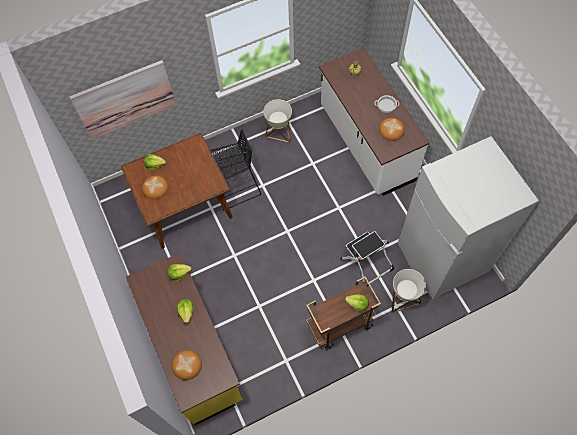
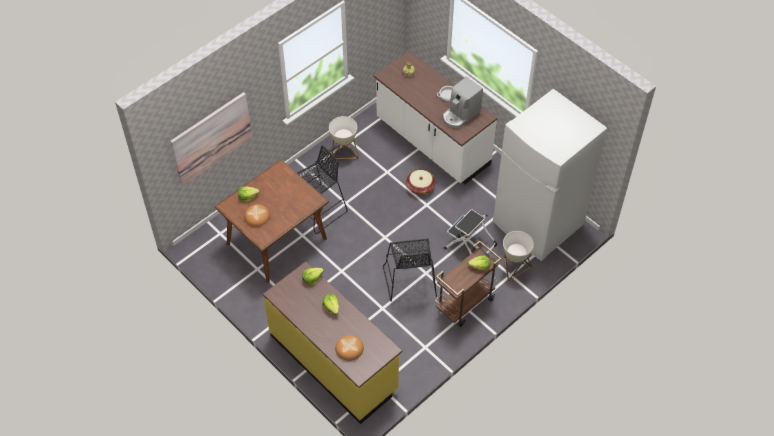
camera: 20 degrees left, 10 degrees down
(295, 284) = (410, 280): none -> black stool
(339, 187) = (420, 187): none -> basket
(391, 130) = (460, 115): bread -> coffee machine

